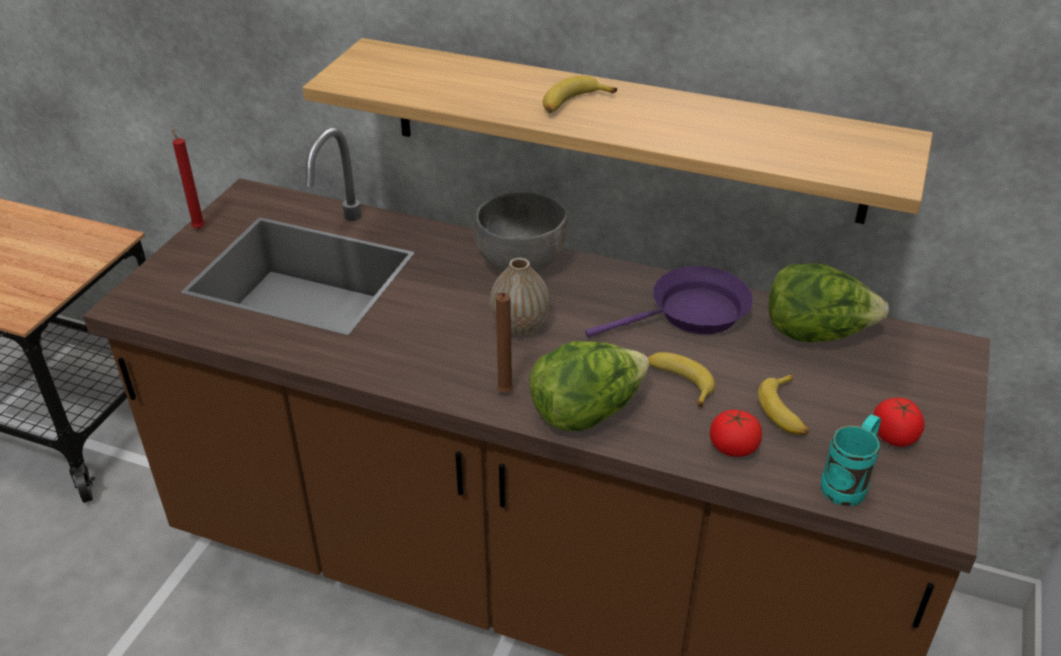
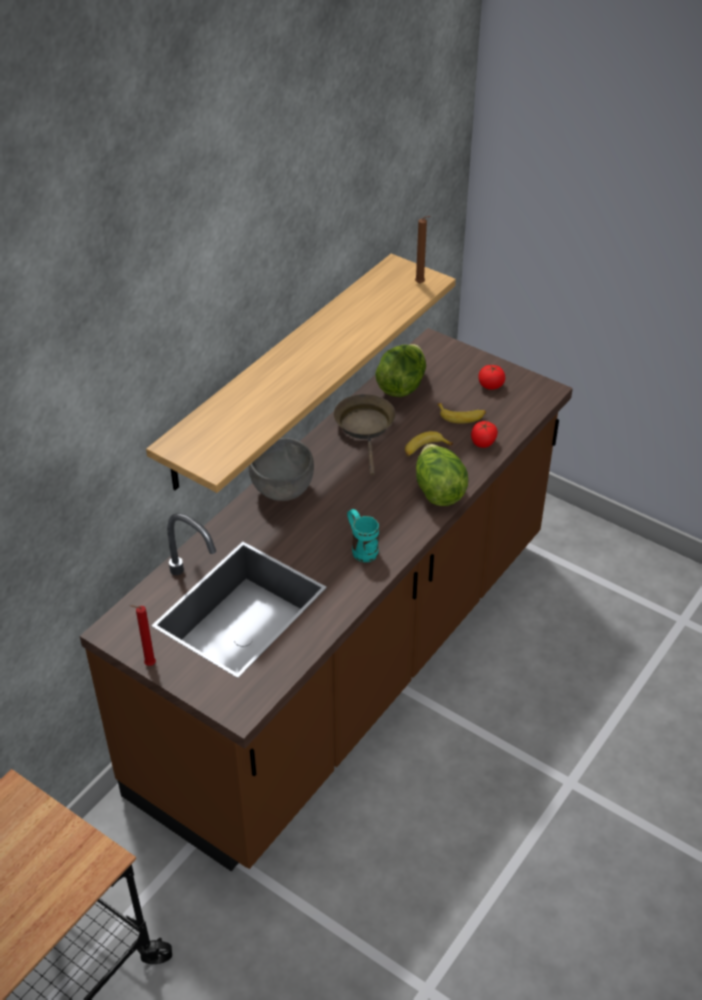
camera: 75 degrees left, 5 degrees up
(503, 394) = (411, 522): brown candle -> brown candle (421, 284)
(519, 326) = (349, 503): vase -> none
(573, 104) = (302, 368): banana -> none
(691, 314) = (365, 428): purple frying pan -> brown frying pan
(849, 483) = (518, 411): turquoise mug -> turquoise mug (361, 548)

